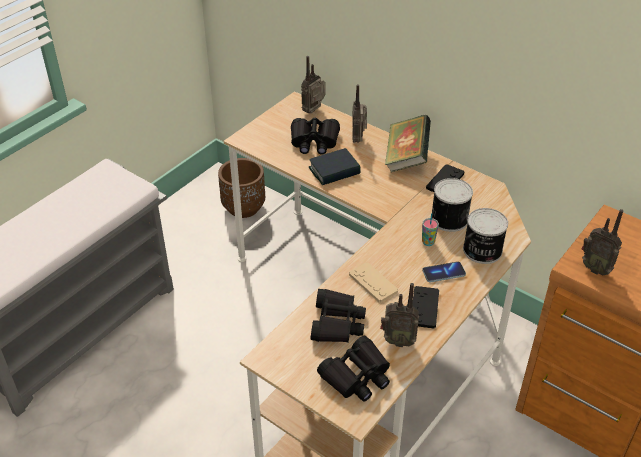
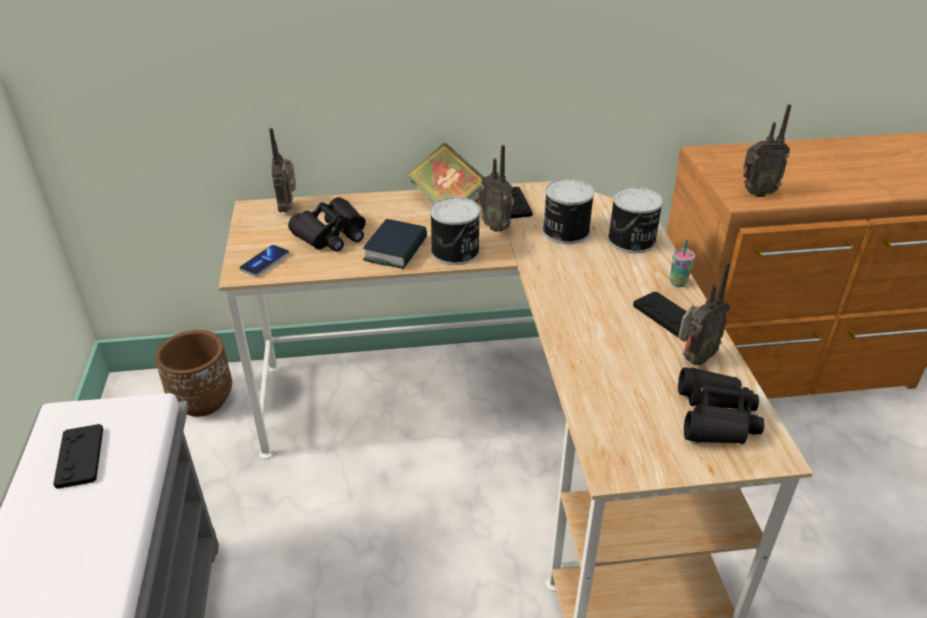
camera: 45 degrees left, 5 degrees down
(91, 193) = (80, 457): none -> black game controller
(337, 323) = (620, 383): black binoculars -> none
(358, 139) = (376, 210): radio -> radio (496, 227)
(364, 192) = (456, 252): none -> can
(373, 283) = (592, 325): beige game controller -> none
(428, 242) = (580, 260): cup -> cup (678, 283)
(443, 273) = (633, 277): phone -> phone (265, 262)

